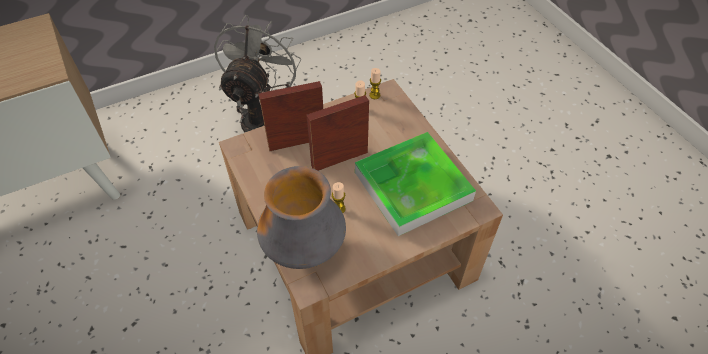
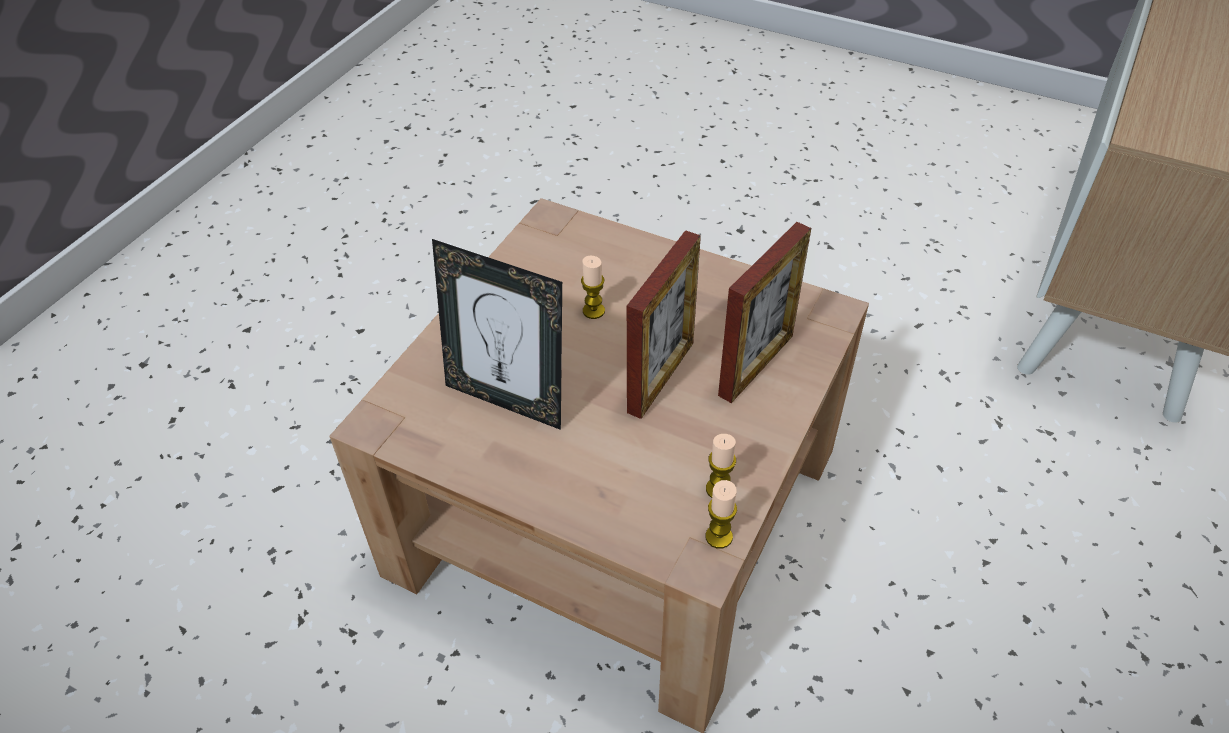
camera: 145 degrees right, 5 degrees down
(261, 118) = (1020, 645): grey fan -> none
(304, 250) = (592, 246): vase -> none
(412, 186) = (507, 399): tray -> picture frame

